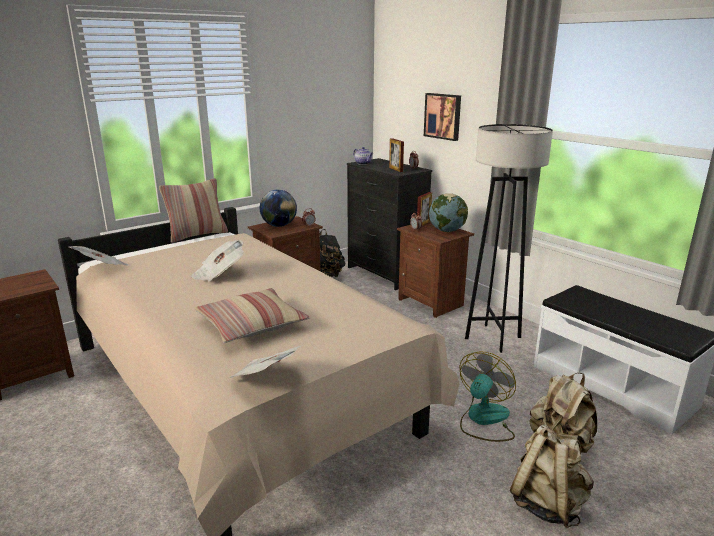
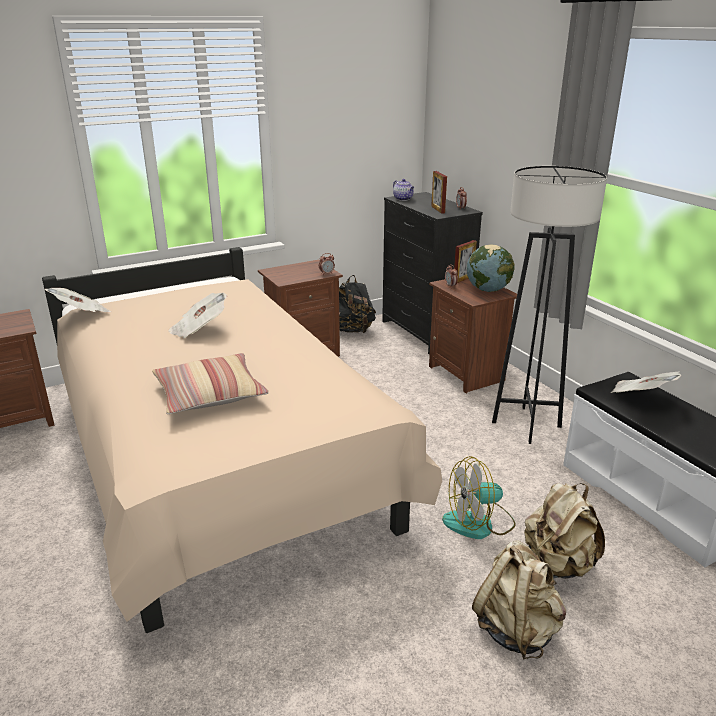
camera: 10 degrees right, 5 degrees up
(197, 235) = (196, 278): pillow -> none
(266, 379) = (200, 459): newspaper -> newspaper (640, 396)
(279, 226) = (293, 271): globe -> none
(443, 116) = (498, 146): picture -> none
(484, 420) = (479, 523): fan -> fan turned 150 degrees counterclockwise

